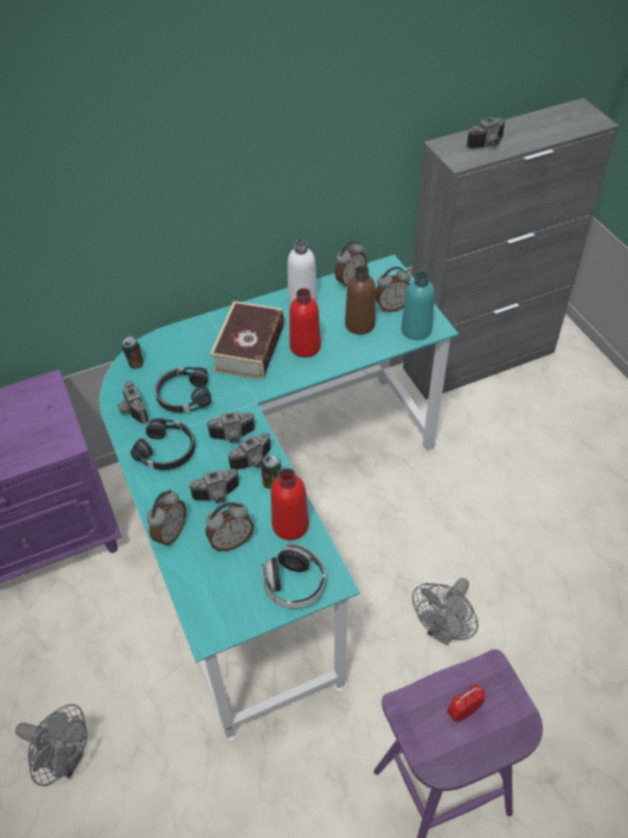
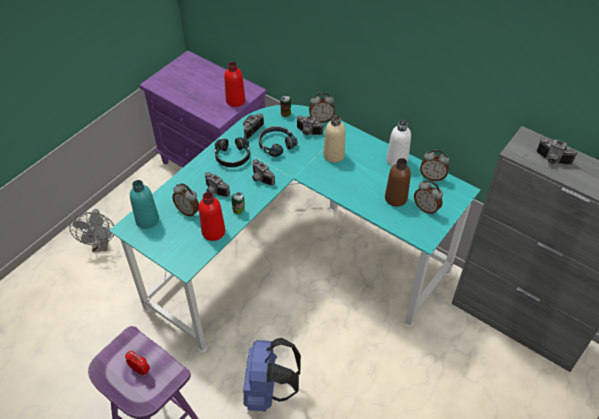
camera: 60 degrees right, 0 degrees up
(170, 533) = (179, 183): alarm clock -> alarm clock (321, 119)
(249, 348) = (333, 155): book -> beige bottle
(254, 462) = (248, 196): camera -> camera (308, 132)
(294, 585) = (174, 250): headphones -> none
(305, 347) = (354, 180): red bottle -> red bottle (235, 101)
(416, 330) = (414, 229): turquoise bottle -> turquoise bottle (147, 220)
(443, 631) = (268, 390): grey fan -> blue backpack

